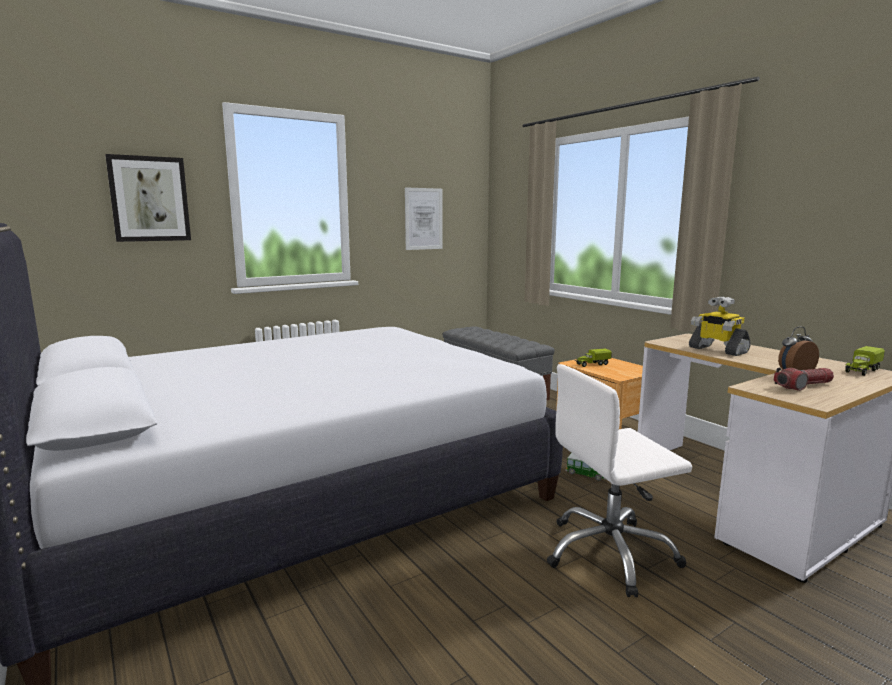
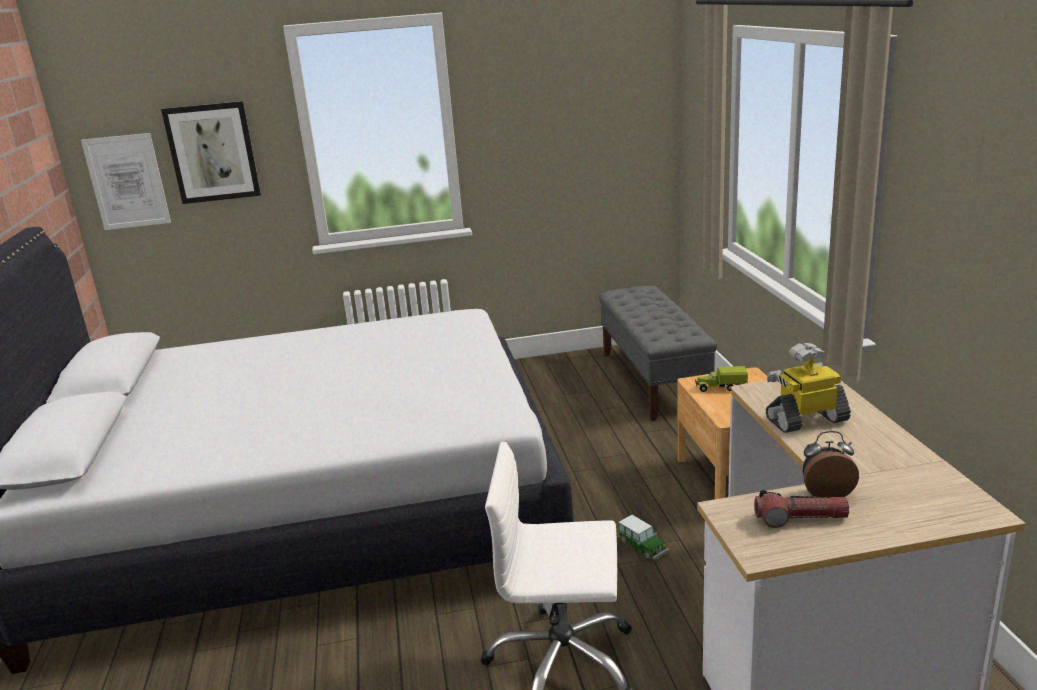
camera: 25 degrees right, 10 degrees up
(423, 219) = (569, 138): picture -> picture (127, 182)
(717, 350) = (806, 419): toy robot -> toy robot turned 90 degrees clockwise
(862, 370) = (952, 499): toy truck -> none

